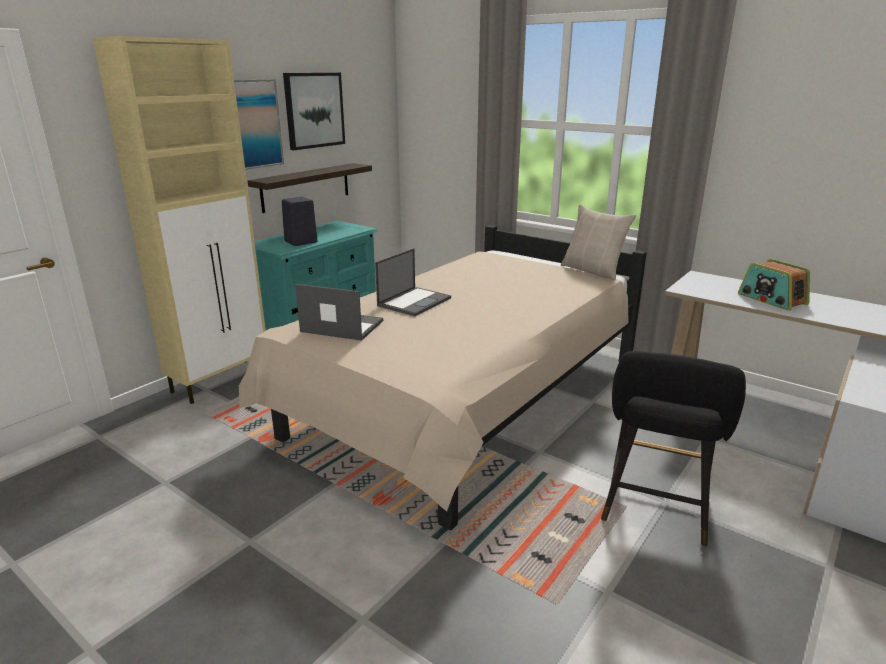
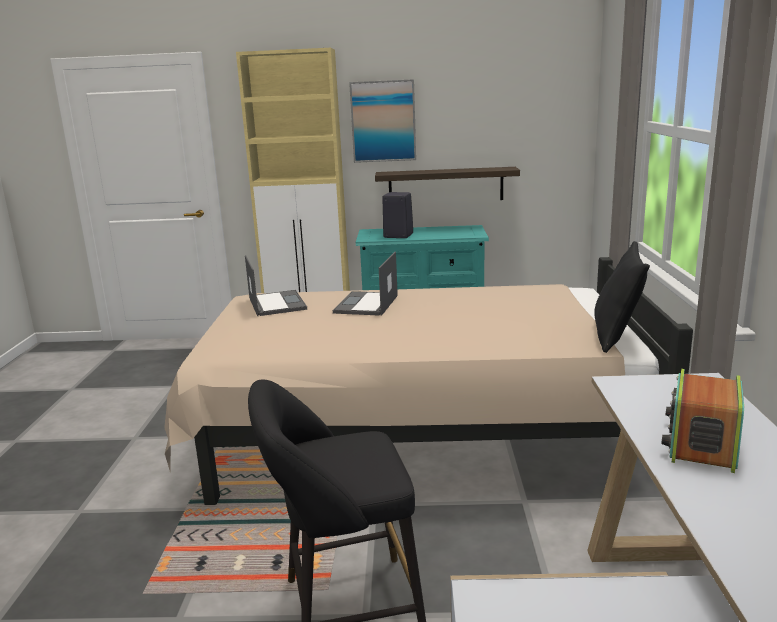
camera: 55 degrees right, 5 degrees down
(314, 110) = (464, 109): picture -> none
(414, 301) = (366, 304): laptop -> laptop turned 105 degrees clockwise
(593, 271) = (616, 336): beige pillow -> black pillow

